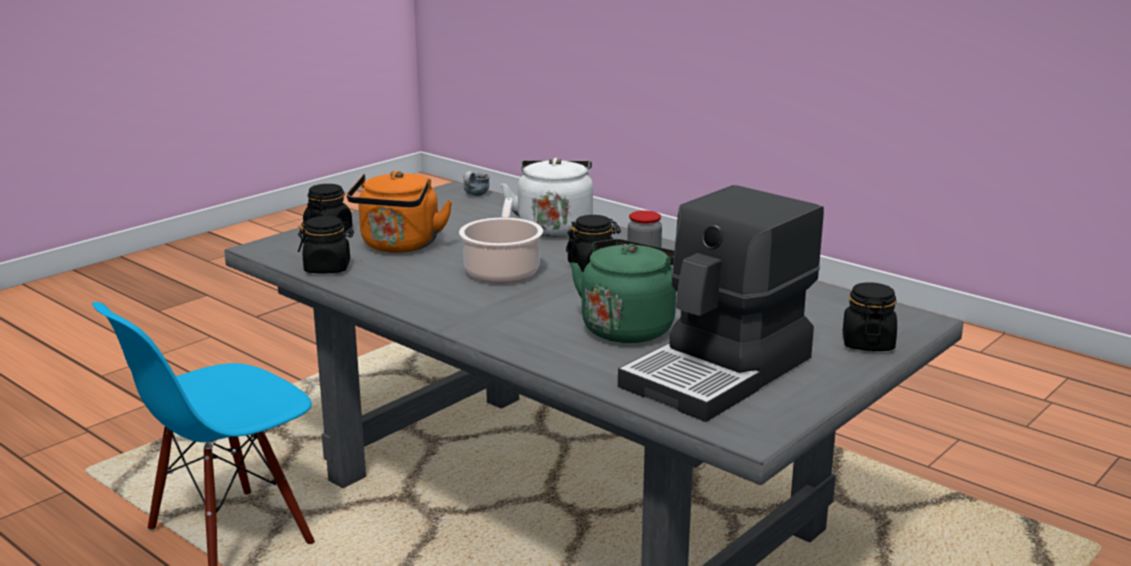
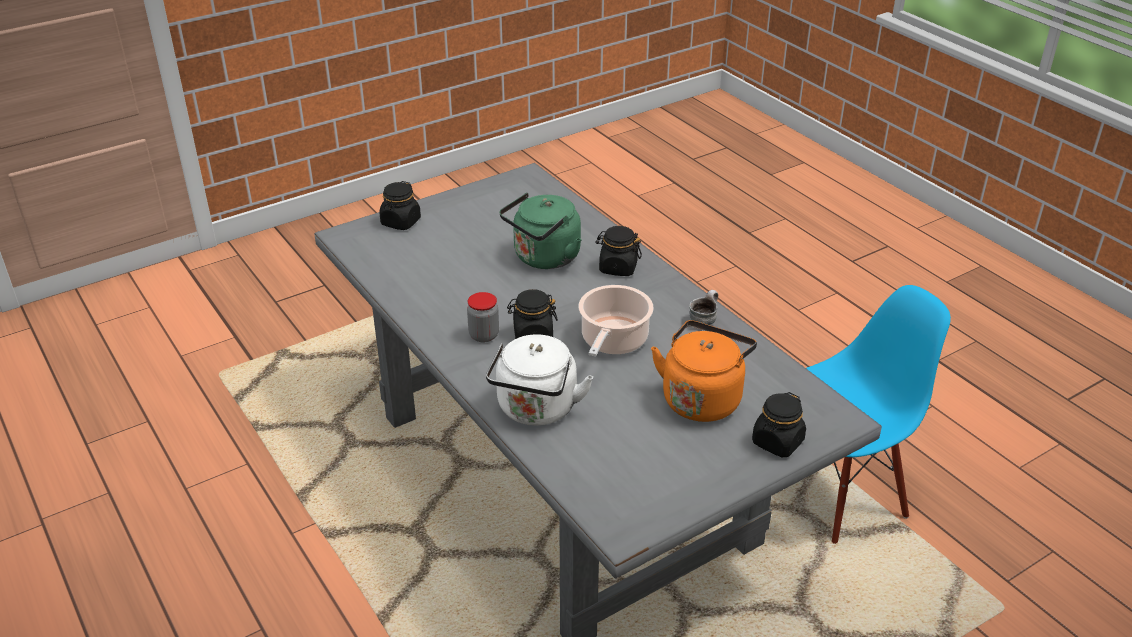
camera: 165 degrees left, 15 degrees up
(328, 268) = (770, 370): black jar -> black jar (618, 267)
(475, 195) = (599, 507): mug -> mug (703, 319)
(720, 372) = (512, 214): coffee machine -> none

